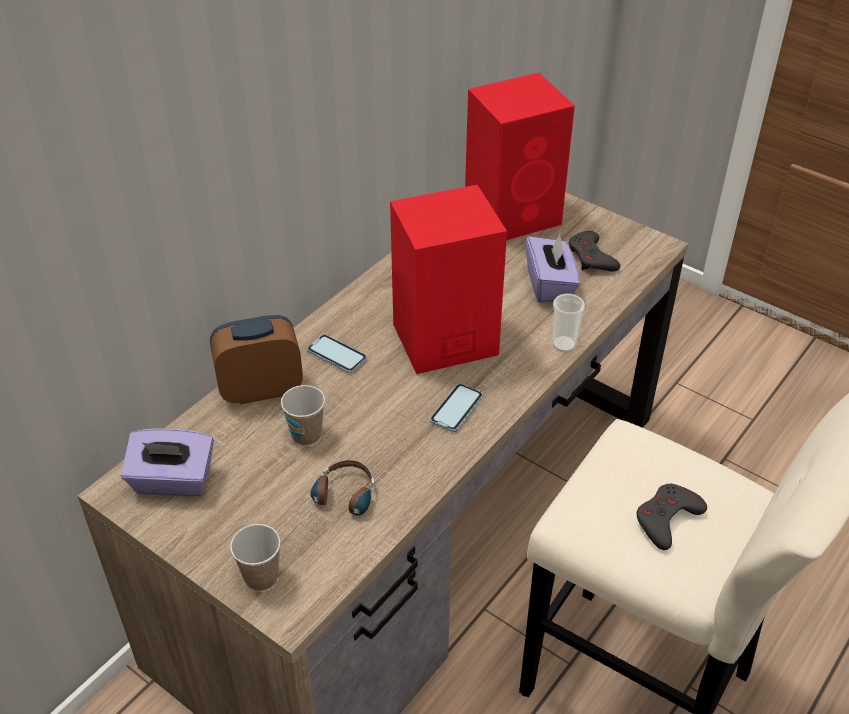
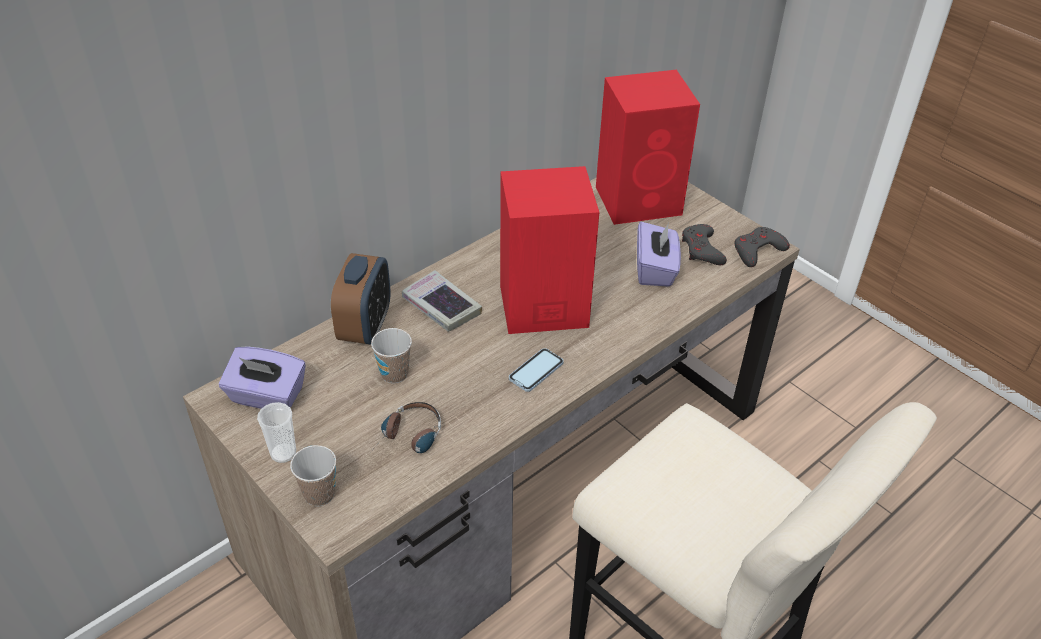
camera: 10 degrees right, 0 degrees up
(261, 389) = (365, 327): alarm clock -> alarm clock turned 105 degrees clockwise
(337, 355) = (441, 306): phone -> book
(564, 344) = (652, 326): cup -> cup (283, 453)
(667, 519) = (706, 504): grey game controller -> grey game controller (757, 250)

